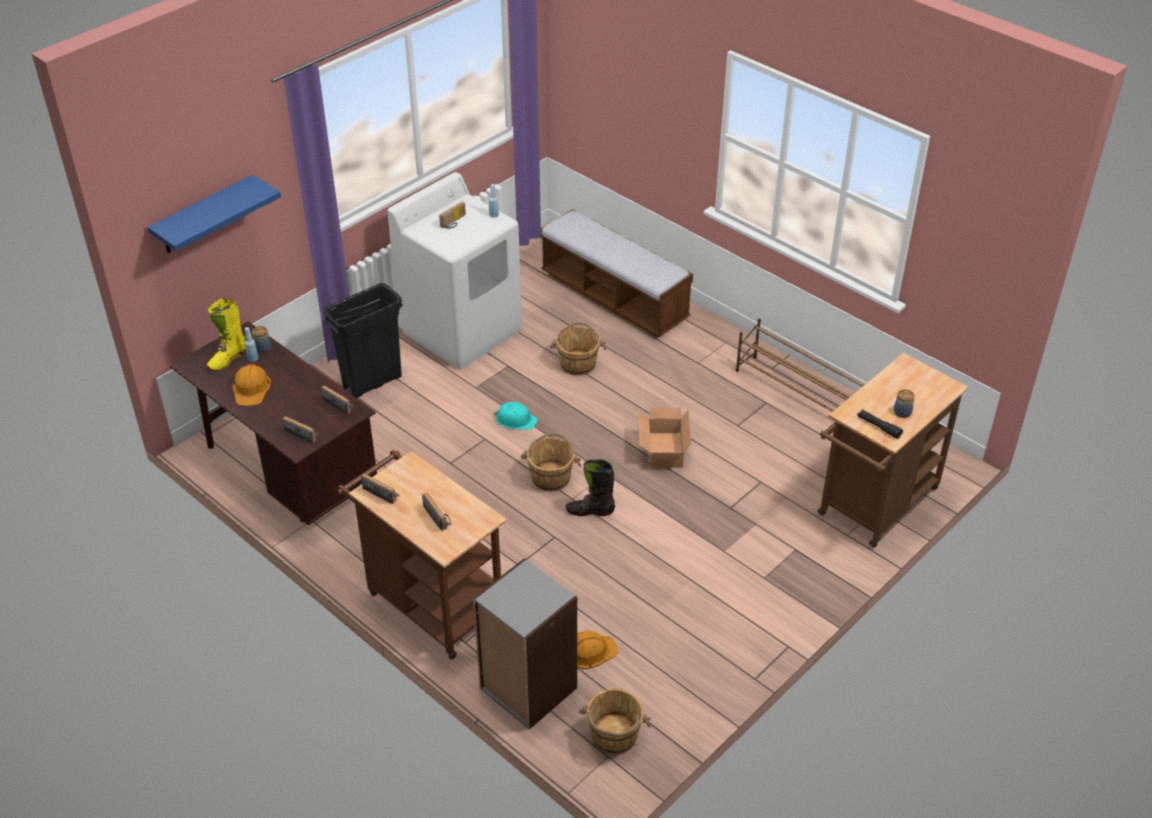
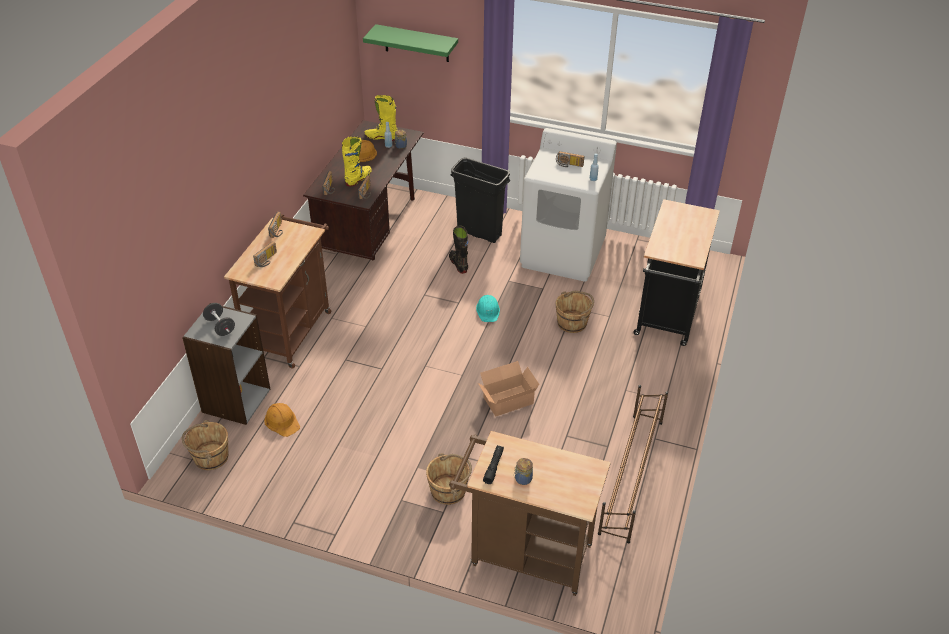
camera: 65 degrees right, 0 degrees up
(204, 216) = (416, 43): blue shelf -> green shelf
(304, 404) = (358, 179): none -> yellow boot
(527, 597) = (220, 326): none -> black dumbbell
(551, 477) = (440, 348): brown bucket -> brown bucket (449, 490)
(590, 511) = (418, 379): black boot -> black boot (458, 264)
(614, 297) = (667, 318): bench -> black cart

